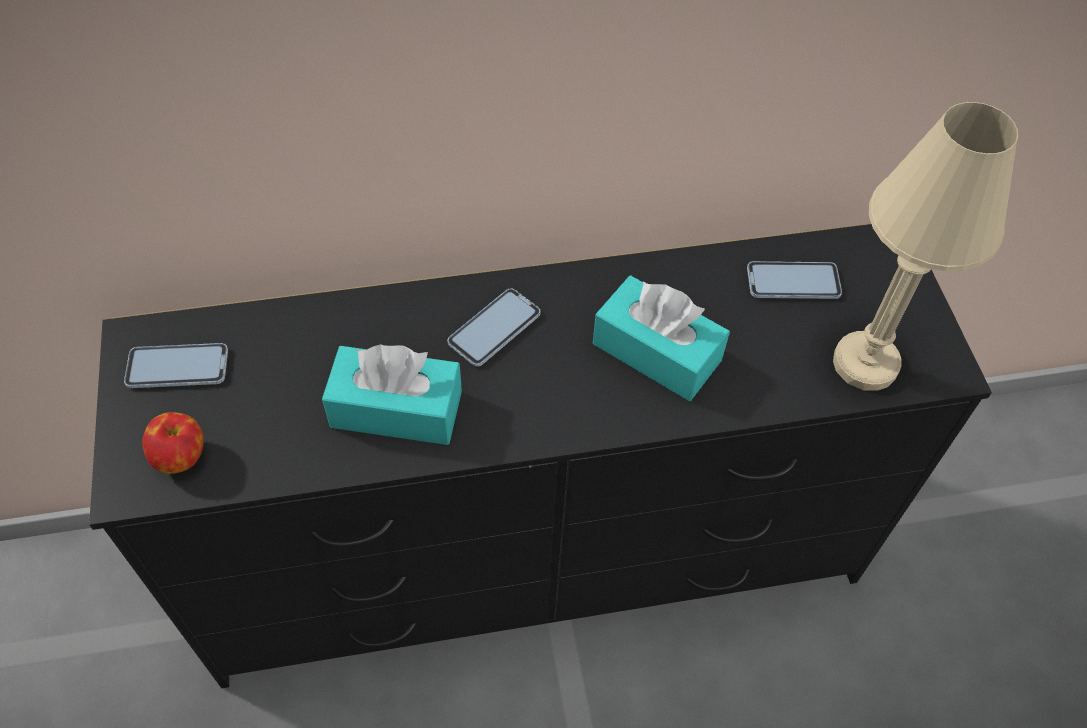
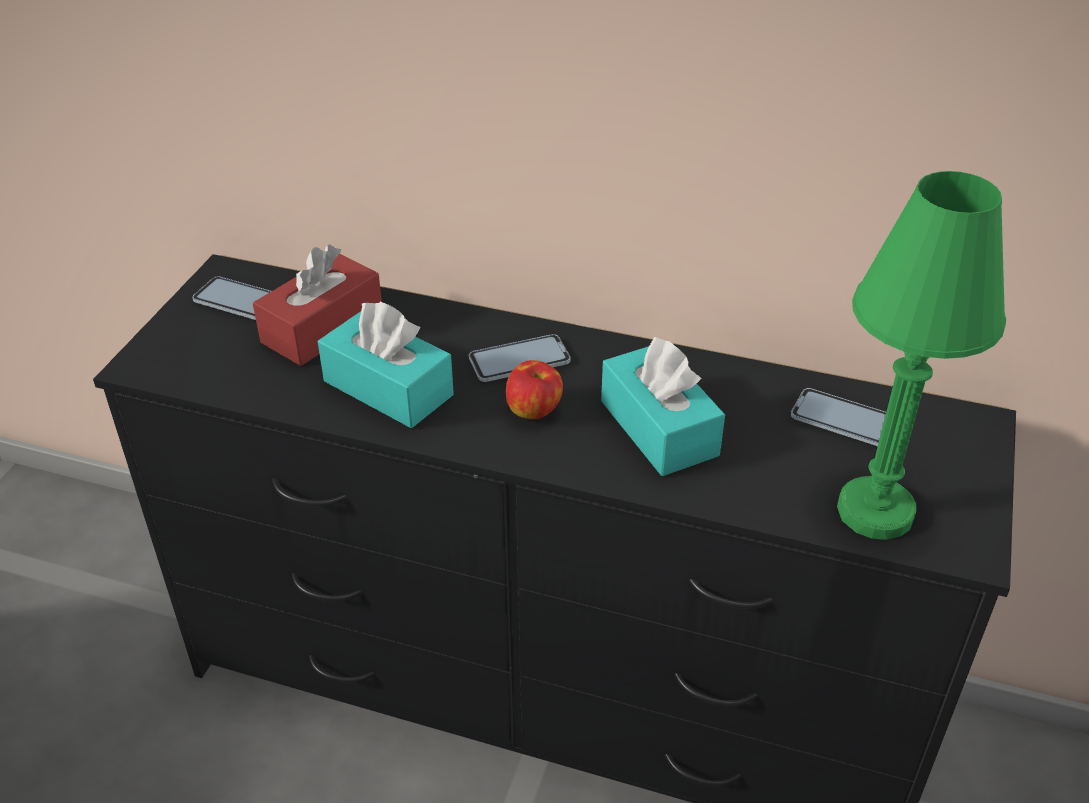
camera: 30 degrees right, 15 degrees down
(181, 457) = (194, 360): apple -> apple (534, 411)
(284, 365) = (322, 327): none -> red tissue box
(865, 363) = (875, 511): beige table lamp -> green table lamp

